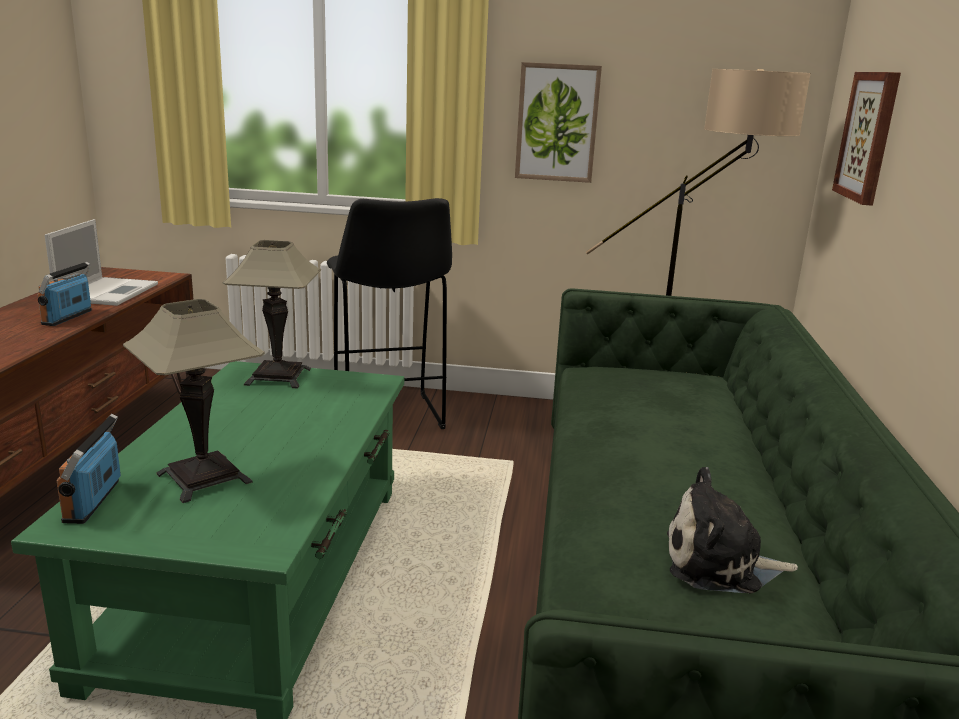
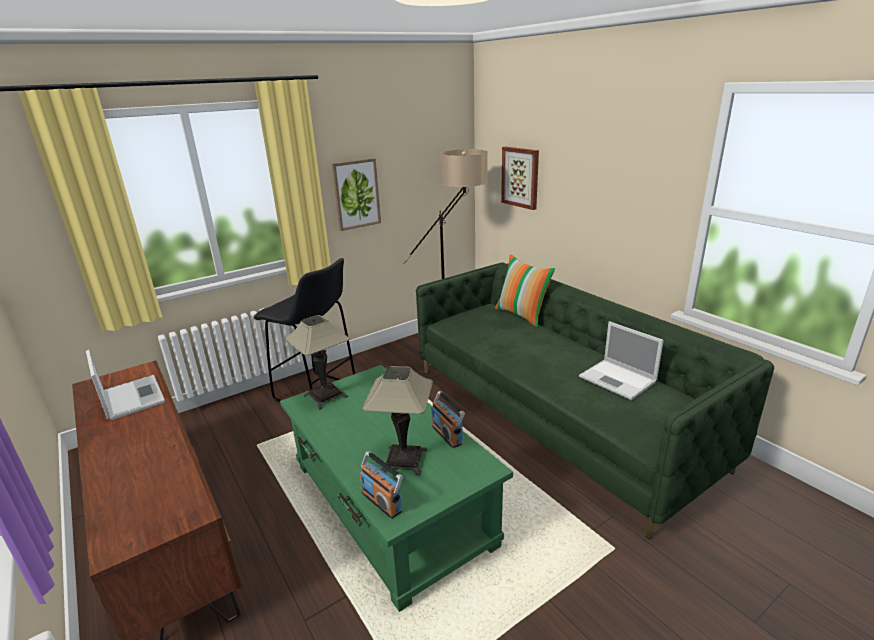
camera: 40 degrees left, 5 degrees up
(68, 317) = (152, 425): radio -> radio (447, 434)
(719, 564) = (618, 380): plush toy -> laptop
(736, 405) = (522, 315): none -> pillow

